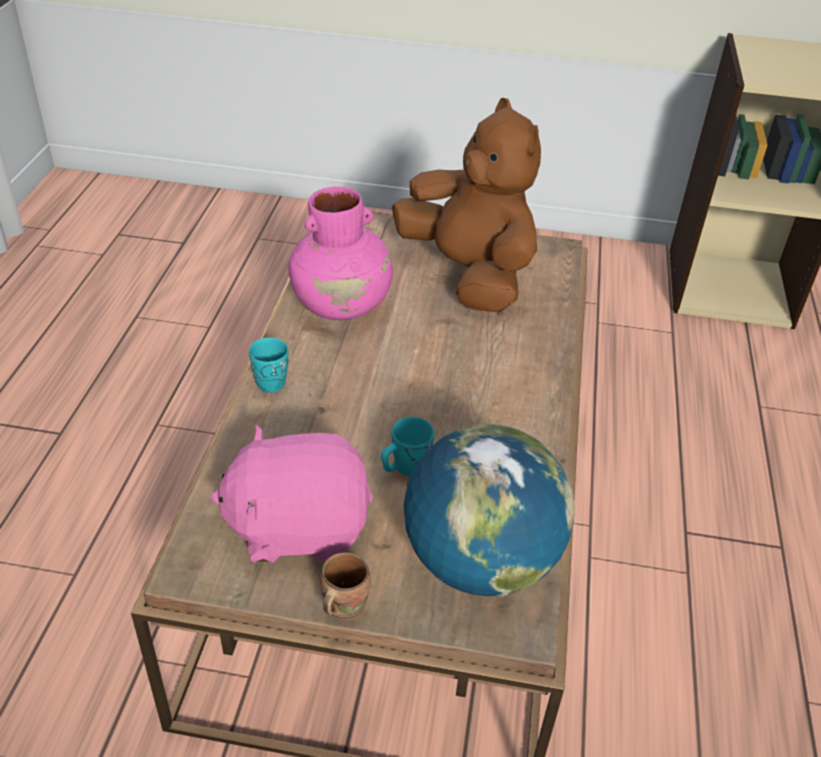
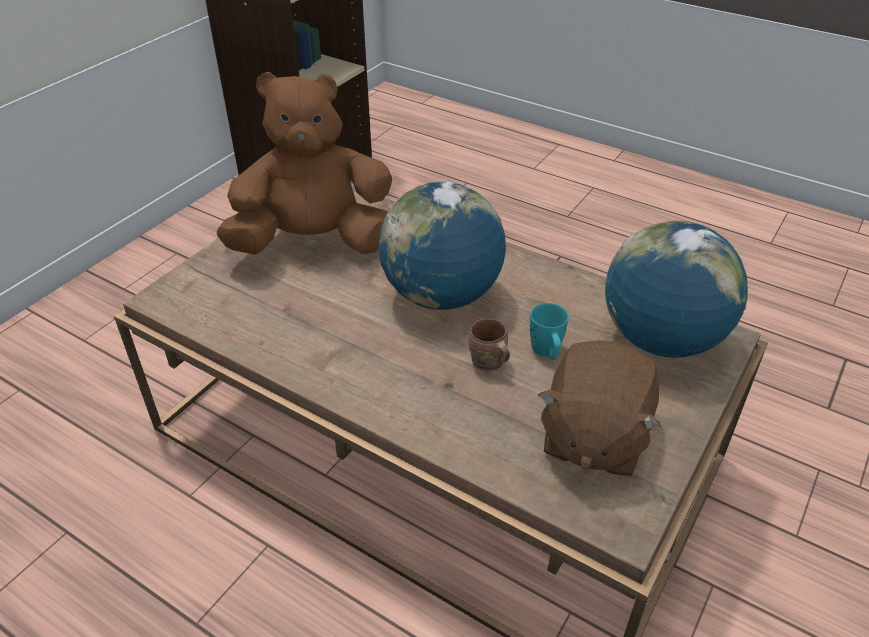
camera: 65 degrees left, 0 degrees up
(270, 379) = (386, 411): turquoise mug -> none
(298, 526) = (592, 436): pink plush toy -> brown plush toy
(342, 305) = (304, 332): pink vase -> none
(342, 606) = (689, 430): brown mug -> brown mug (487, 364)
(445, 374) = (441, 295): none -> globe

